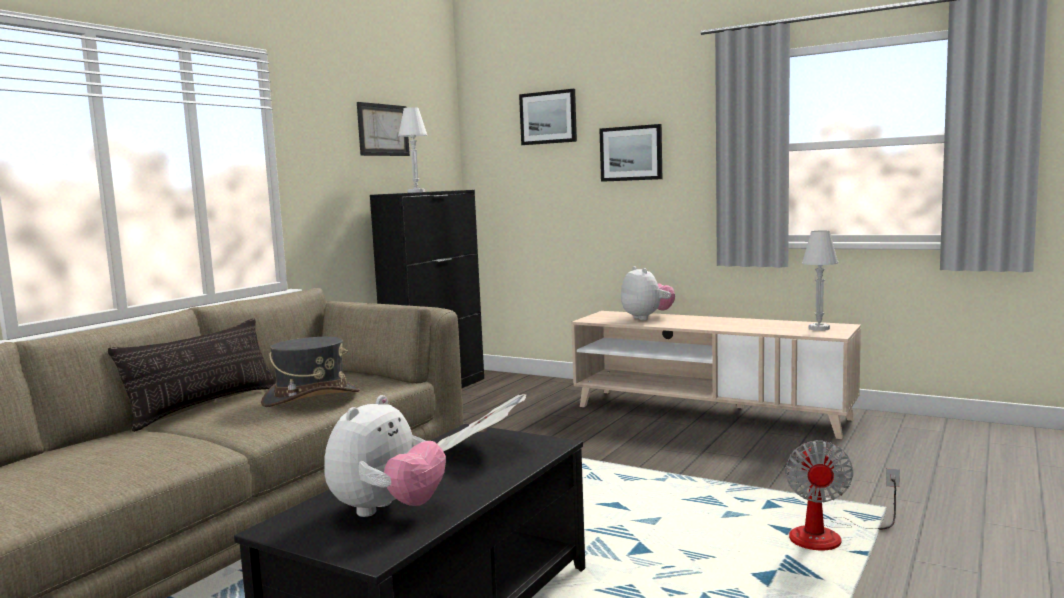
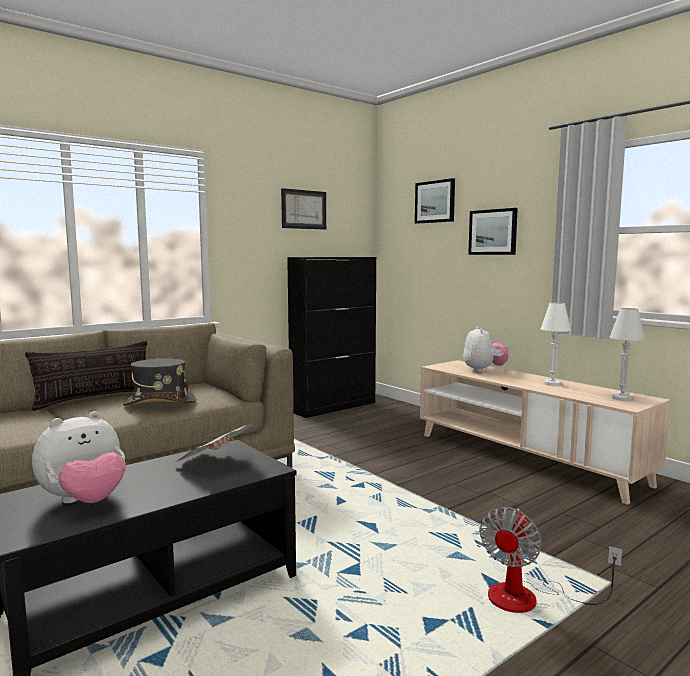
camera: 20 degrees right, 0 degrees up
(416, 192) = (323, 256): white table lamp -> white table lamp (552, 384)

